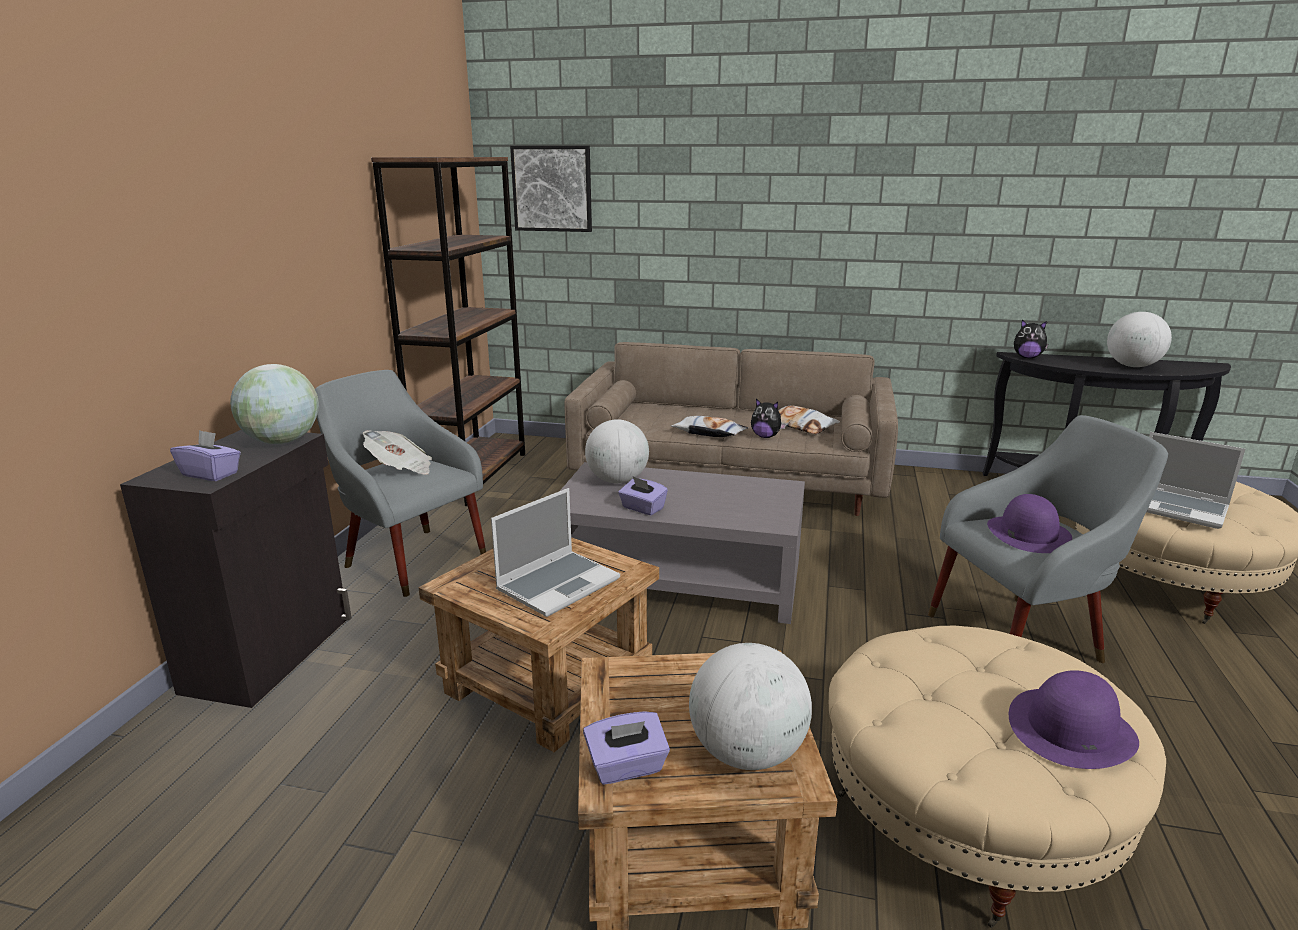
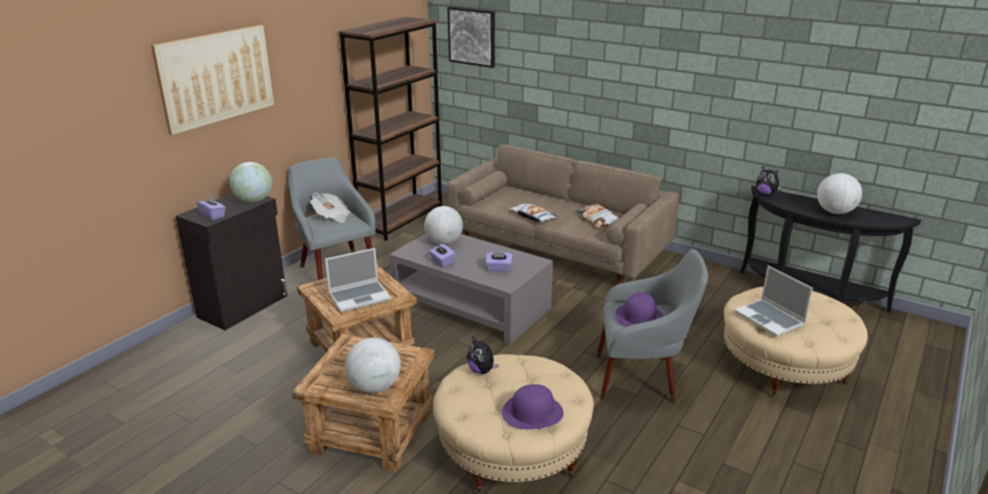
camera: 20 degrees right, 5 degrees up
(181, 200) = (216, 77): none -> picture
(626, 767) = (323, 380): purple tissue box -> purple tissue box (498, 268)
(766, 436) = (566, 224): plush toy -> plush toy (482, 371)

